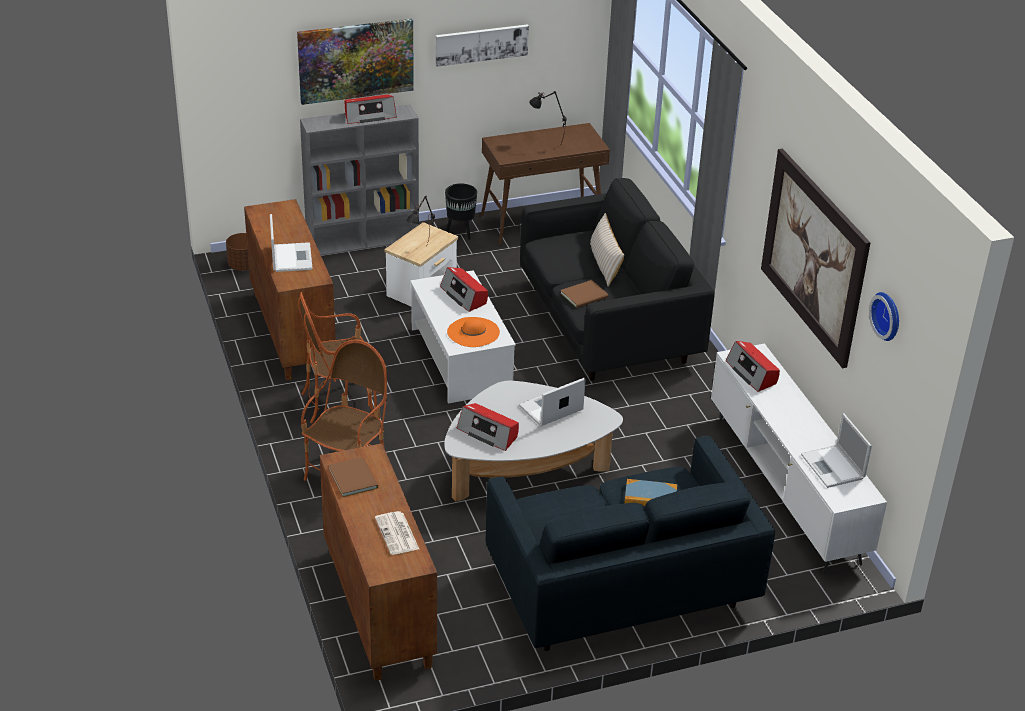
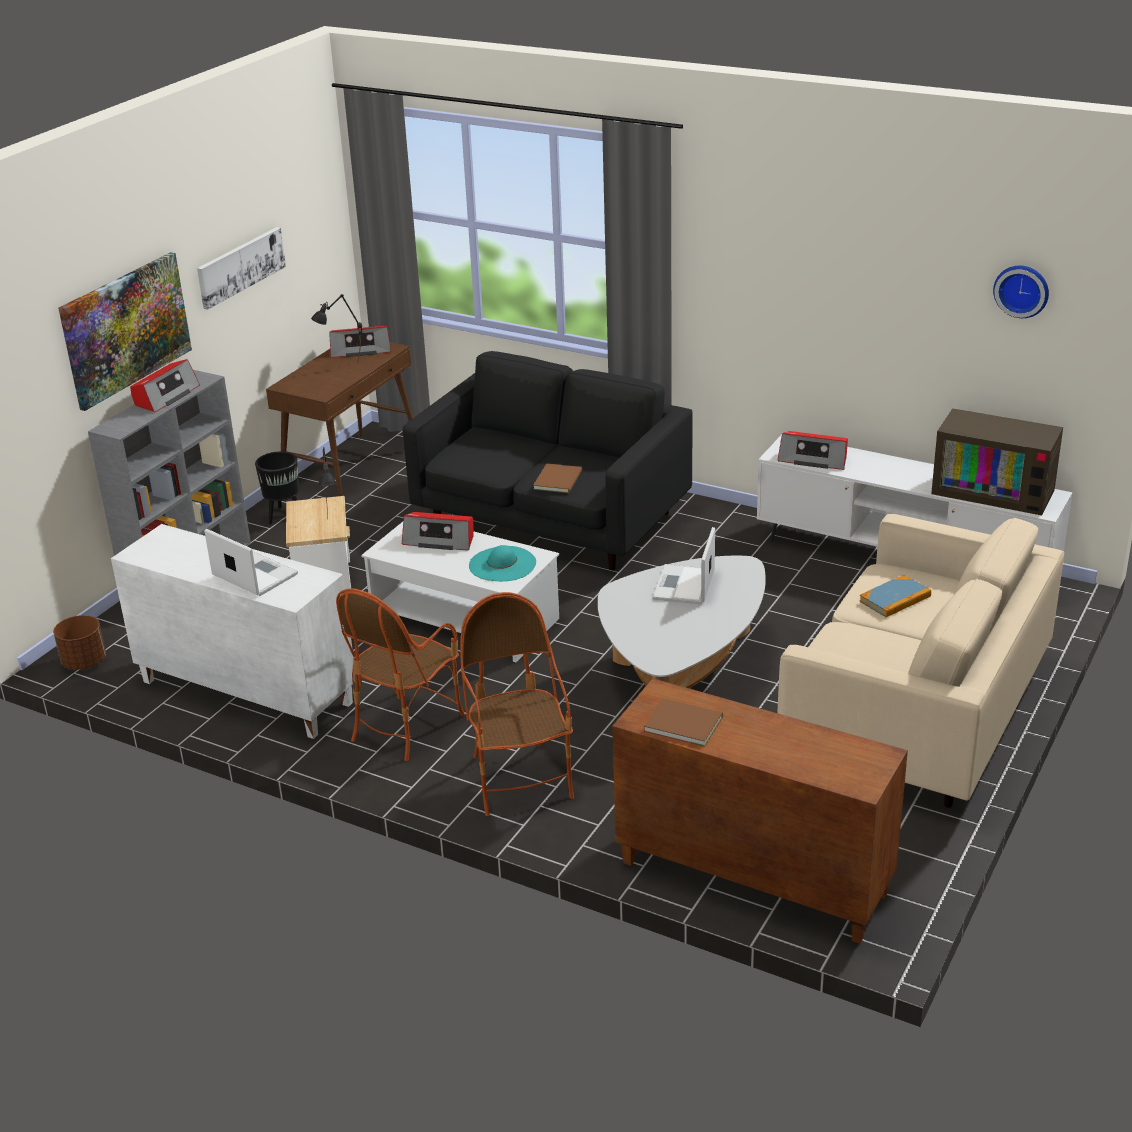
camera: 40 degrees left, 5 degrees down
(291, 332) = (244, 692): brown cabinet -> white cabinet
(397, 534) = (814, 743): newspaper -> none
(473, 332) = (502, 564): orange hat -> turquoise hat
(488, 433) = (666, 636): radio -> radio (360, 349)
(604, 264) = (531, 448): beige pillow -> none
(619, 586) = (914, 714): blue sofa -> beige sofa
(814, 256) = (856, 290): picture -> none
(833, 467) = (995, 490): laptop -> television

